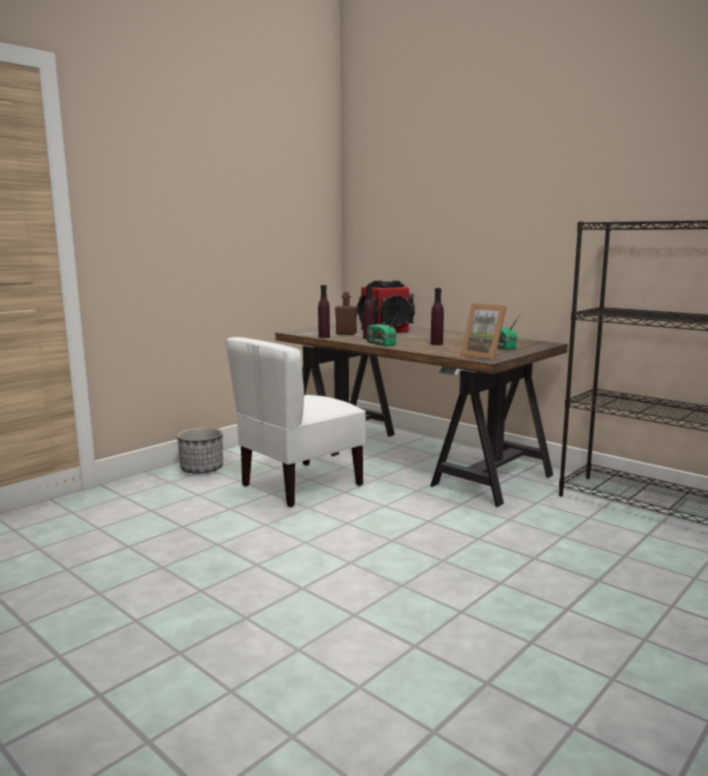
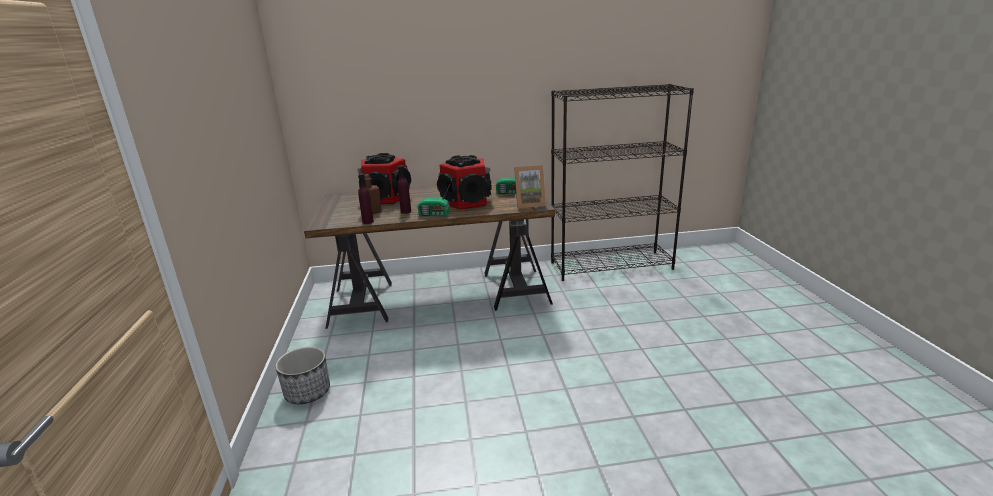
camera: 50 degrees left, 10 degrees up
(300, 485) = (418, 357): white chair -> none
(436, 344) = (467, 202): purple bottle -> speaker

